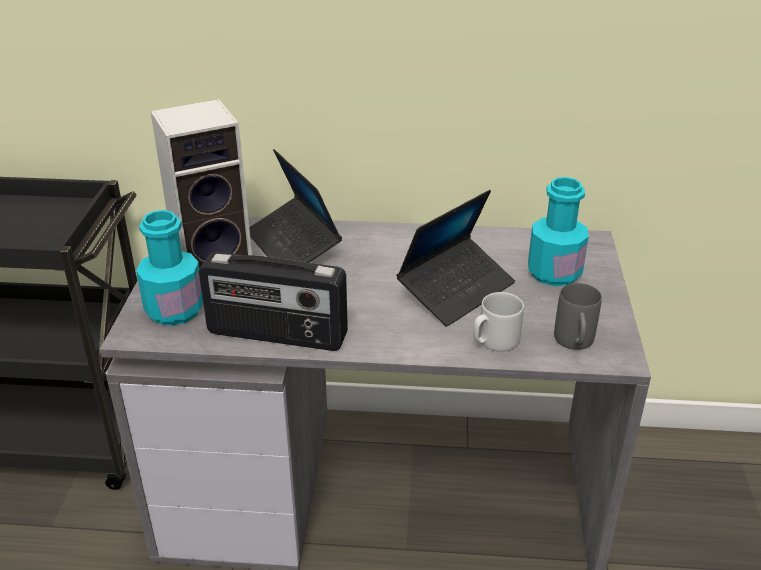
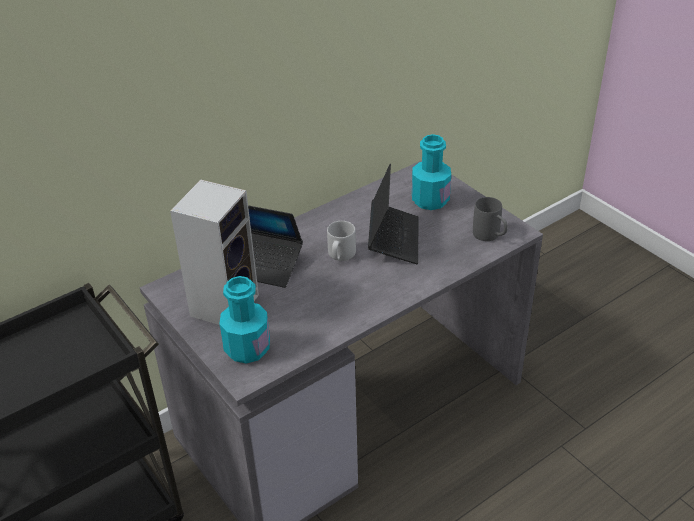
camera: 40 degrees left, 5 degrees up
(277, 335) = (333, 325): radio -> none
(494, 341) = (451, 258): grey mug -> grey mug (340, 255)

